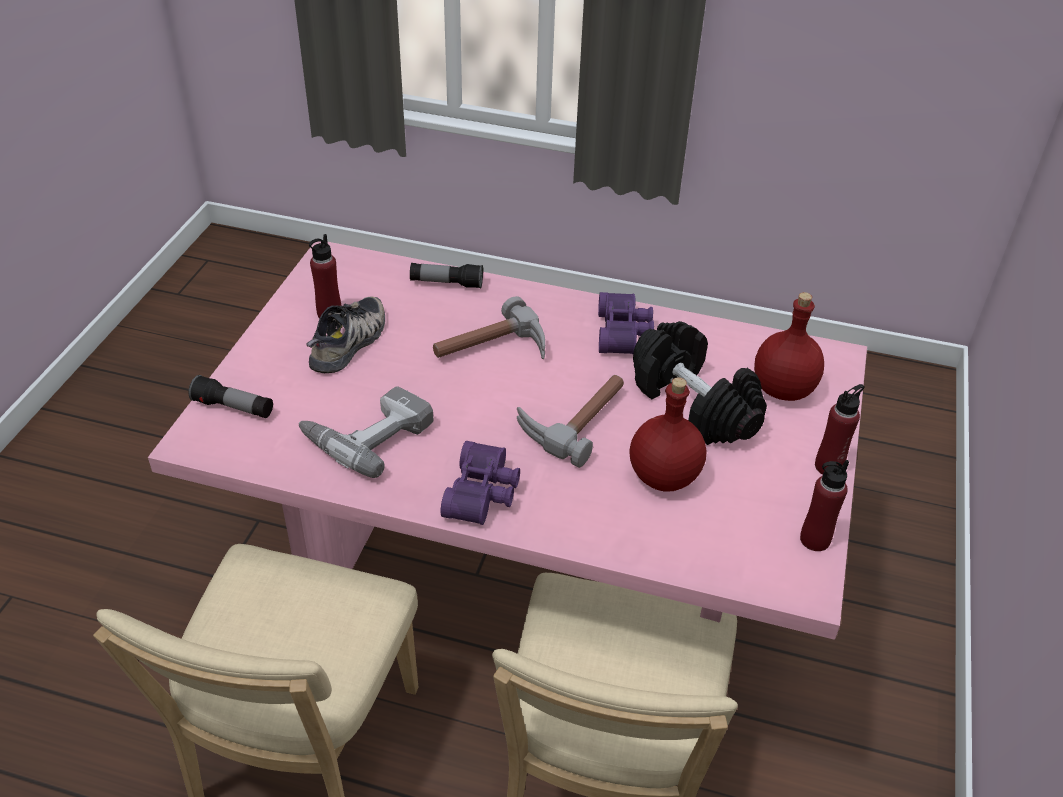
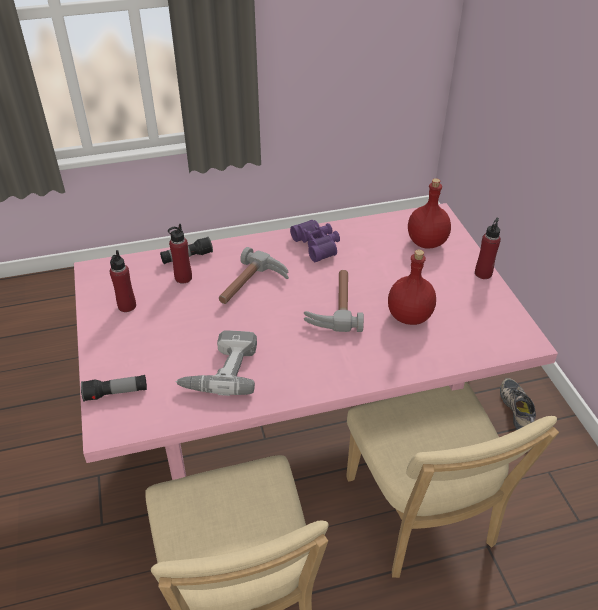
camera: 30 degrees left, 0 degrees up
(350, 343) = (158, 319): shoe -> shoe (518, 409)
(484, 493) = (322, 372): purple binoculars -> none
(695, 404) = (390, 269): black dumbbell -> none
(814, 539) = (509, 314): red bottle -> red bottle (183, 278)

